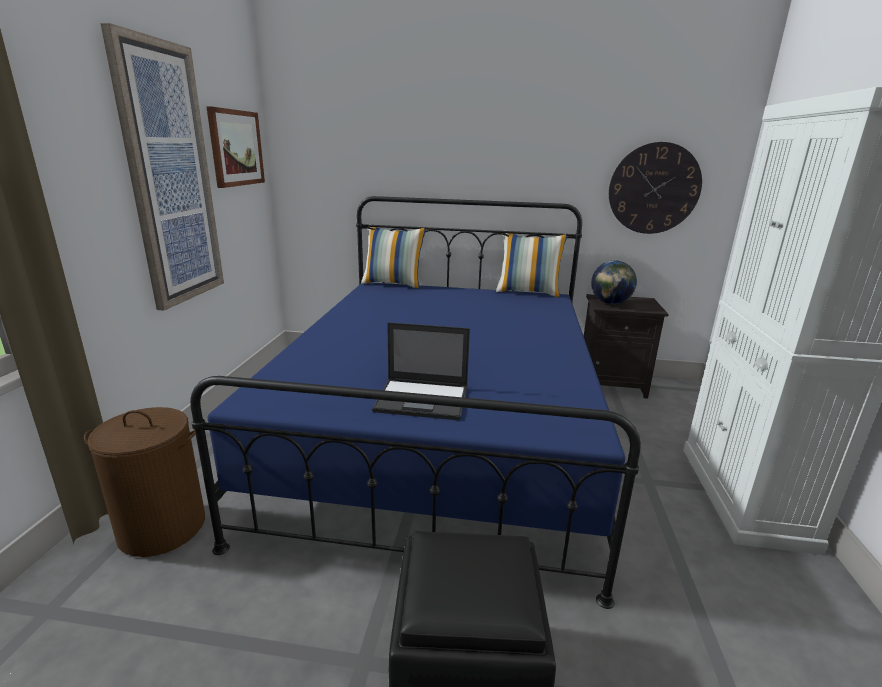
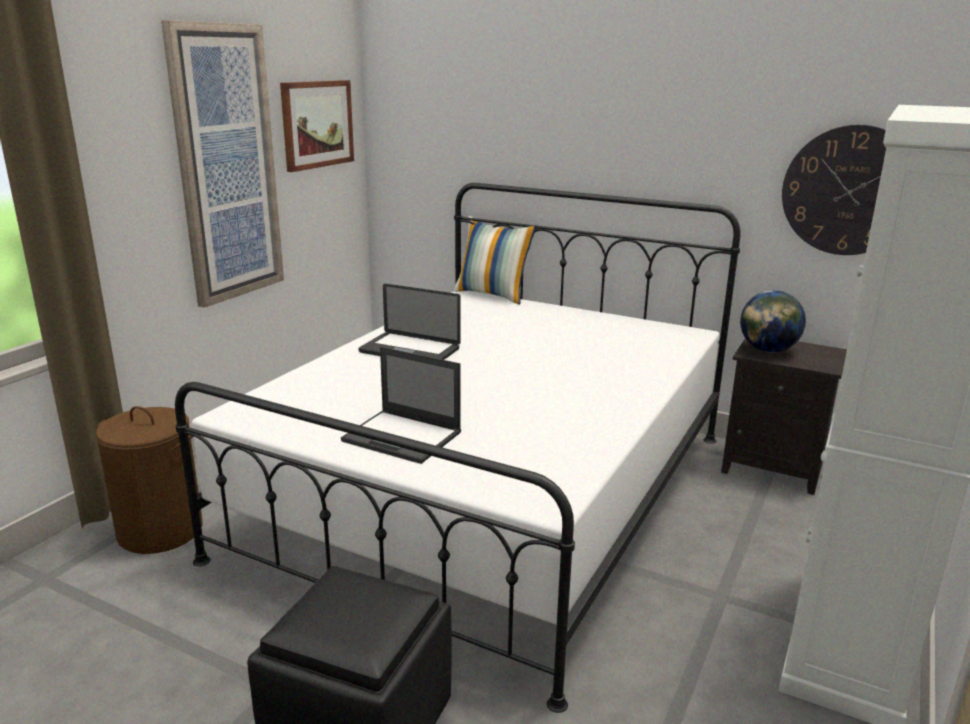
camera: 20 degrees right, 0 degrees up
(365, 329) = (409, 351): none -> laptop
(440, 434) = (491, 492): blue bed -> white bed
(528, 292) = (662, 322): pillow -> none

